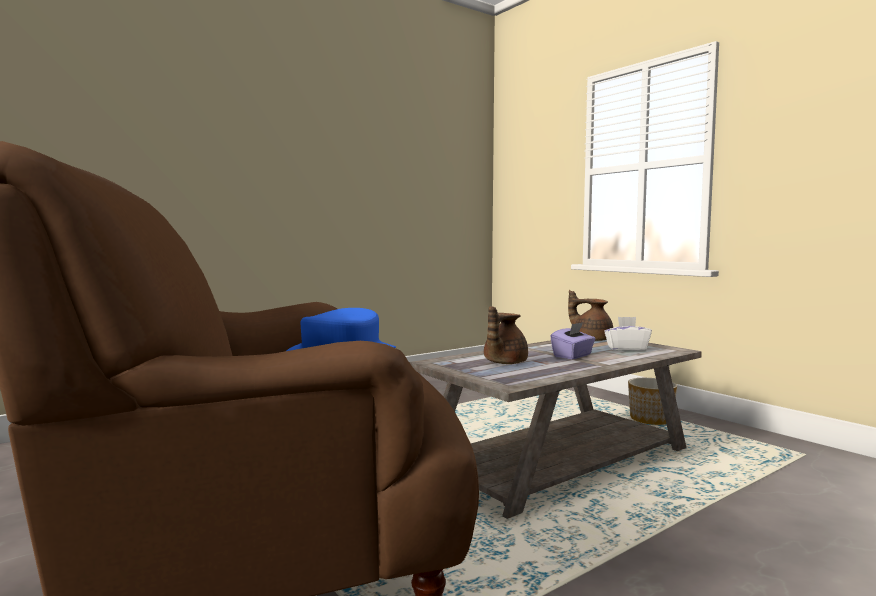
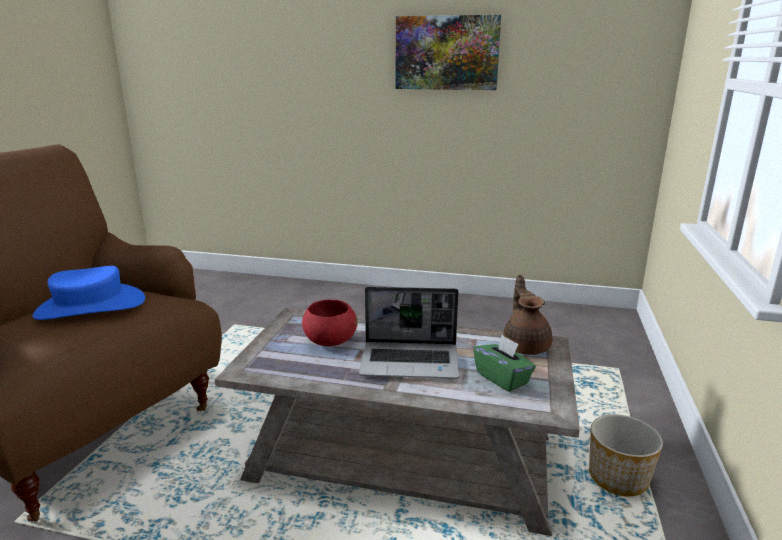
camera: 50 degrees right, 15 degrees up
(346, 153) = (446, 53): none -> picture
(503, 363) = (330, 341): brown teapot -> red bowl
(573, 356) = (411, 361): purple tissue box -> laptop
(626, 348) = (502, 378): white tissue box -> green tissue box

